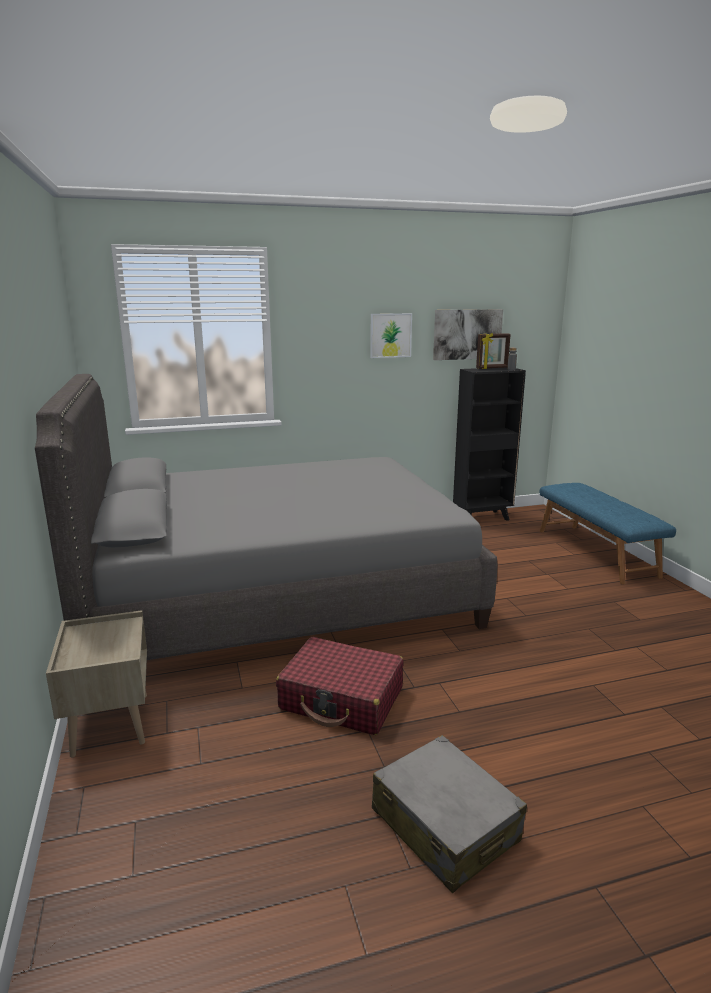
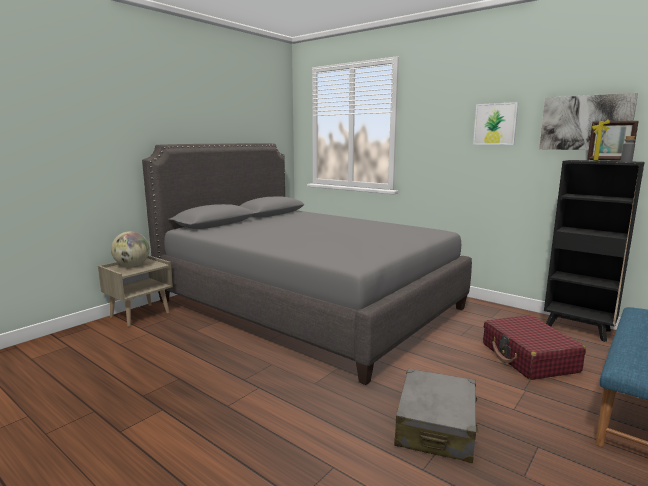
camera: 55 degrees right, 5 degrees down
(91, 645) = (132, 266): none -> globe
(342, 699) = (207, 360): red suitcase -> red suitcase (529, 358)
(444, 825) = (89, 435): grey suitcase -> grey suitcase (436, 427)

